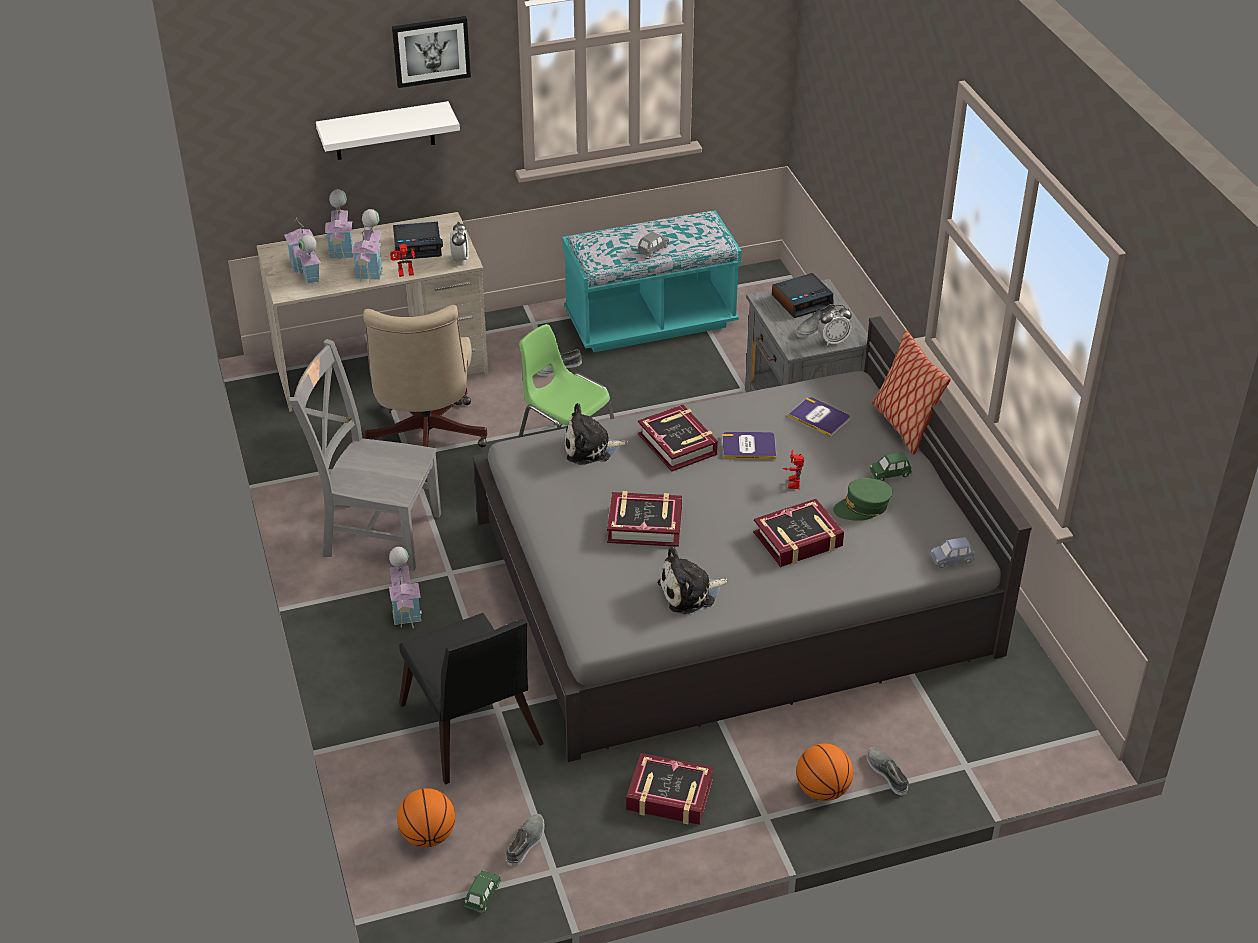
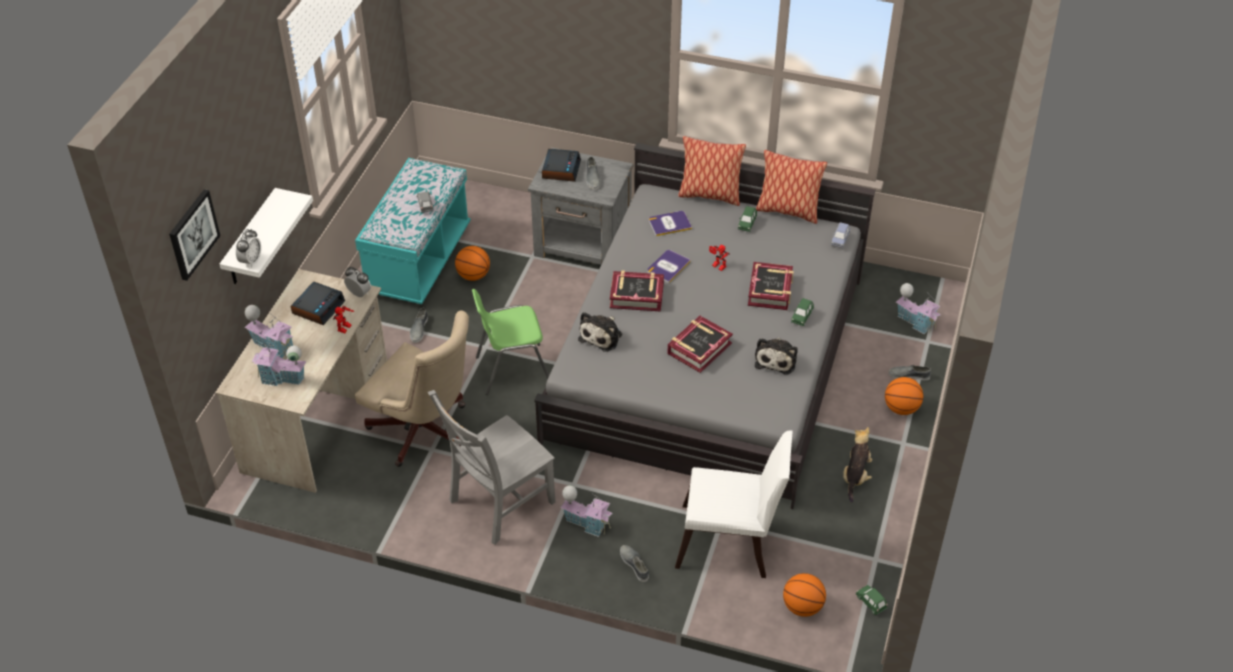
camera: 55 degrees left, 5 degrees up
(371, 268) = (317, 343): toy house -> toy house (916, 322)
(431, 50) = (261, 155): picture -> picture (193, 234)
(472, 732) = (731, 543): black chair -> white chair
(526, 842) = (843, 561): grey shoe -> grey shoe (634, 564)
(669, 796) = (855, 476): book -> plush toy
(670, 365) = (473, 275): none -> basketball
(782, 584) = (802, 317): none -> green toy car
(833, 341) = (613, 178): alarm clock -> alarm clock (251, 261)
(862, 507) = (765, 250): green cap -> none
(952, 496) = (787, 211): none -> pillow

